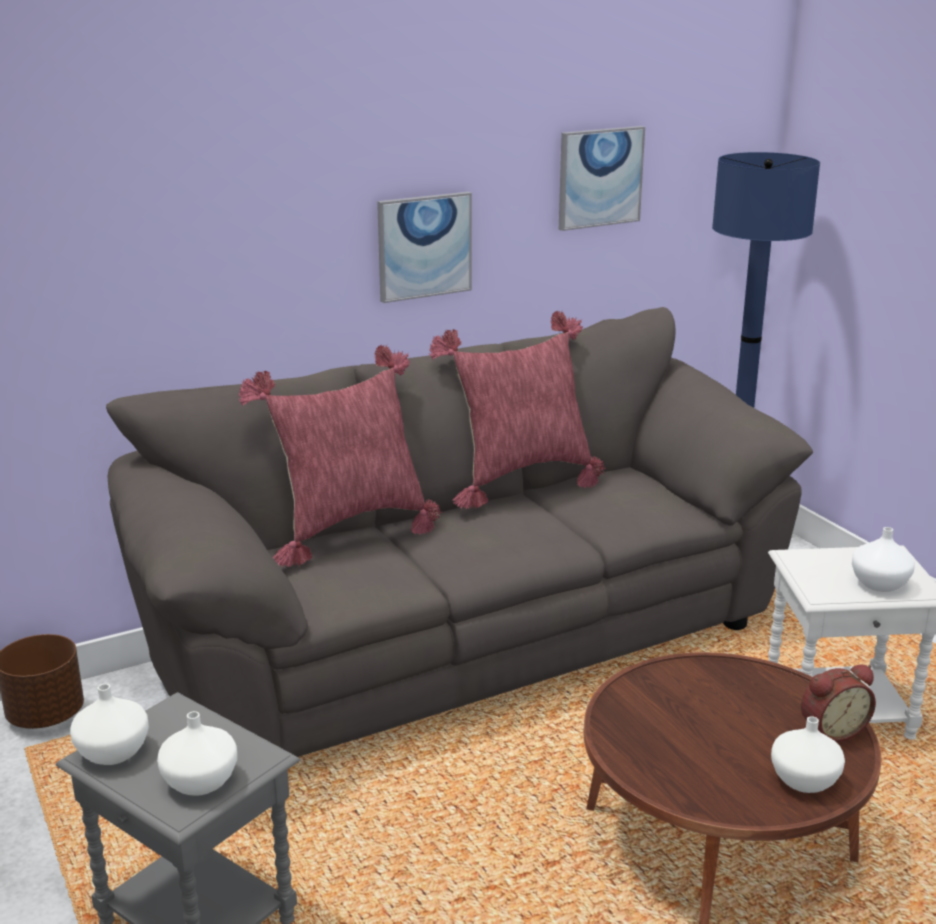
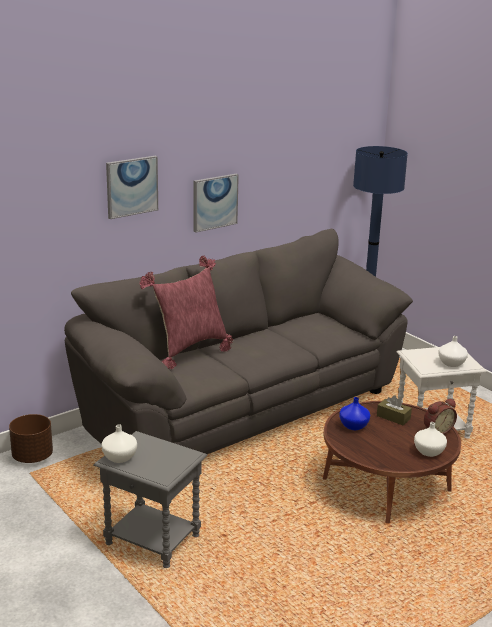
camera: 10 degrees left, 0 degrees up
(199, 783) = (167, 467): white vase -> none
(518, 489) = (265, 326): red pillow -> none
(599, 177) = (298, 162): picture -> picture (131, 186)
(653, 706) = (354, 426): none -> blue vase
(741, 692) = (393, 417): none -> brown tissue box

